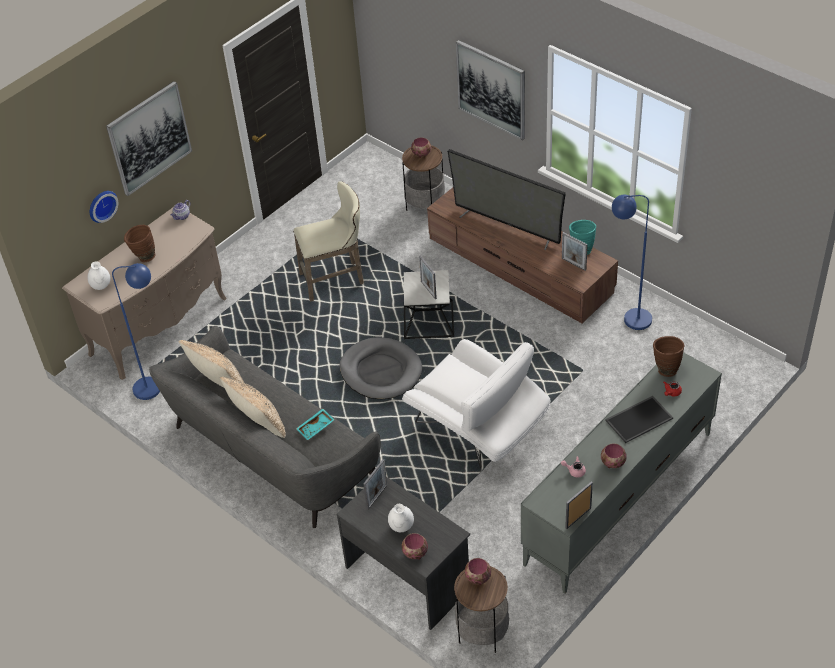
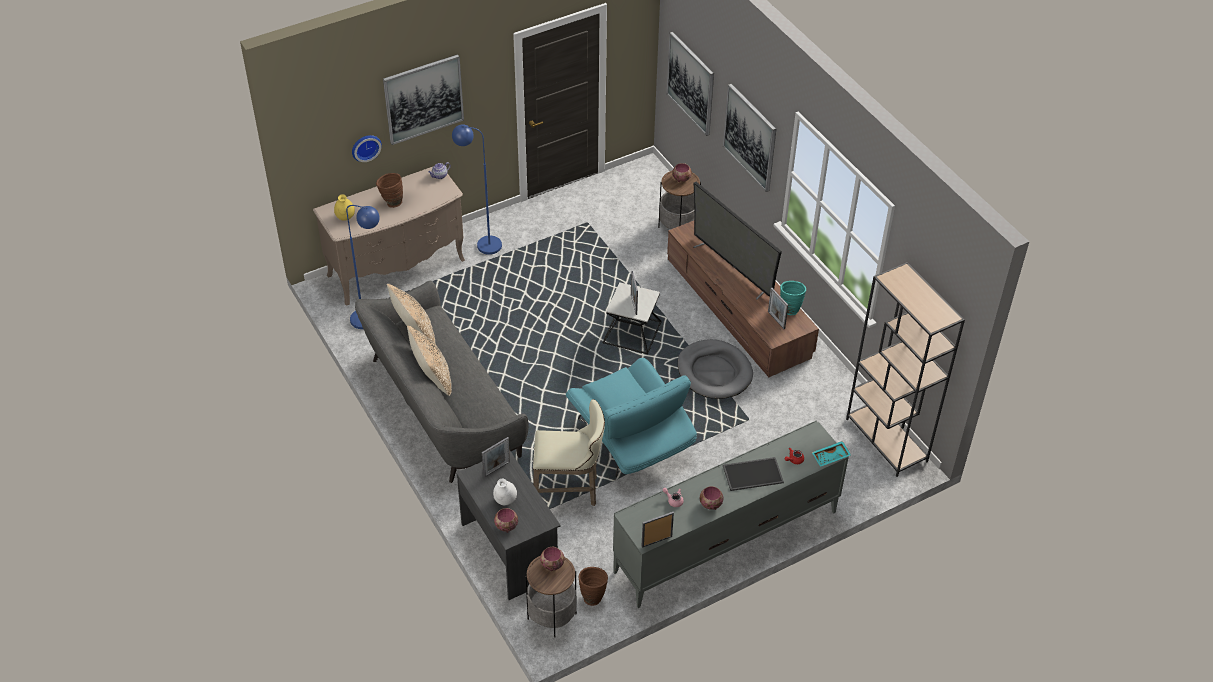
camera: 15 degrees right, 0 degrees up
(101, 286) = (345, 217): white vase -> yellow vase
(316, 428) = (479, 395): turquoise tray -> turquoise tray (831, 457)
(336, 279) = (567, 272): beige stool -> beige stool (569, 491)
(381, 371) = (569, 365): grey dog bed -> grey dog bed (714, 372)
(405, 54) = (691, 83): none -> picture
(478, 427) = (631, 440): white armchair -> turquoise armchair
(629, 321) = (812, 388): blue floor lamp -> blue floor lamp (482, 245)
(665, 368) = (799, 437): brown vase -> brown vase (592, 596)
(723, 349) = (887, 440): none -> bookcase

